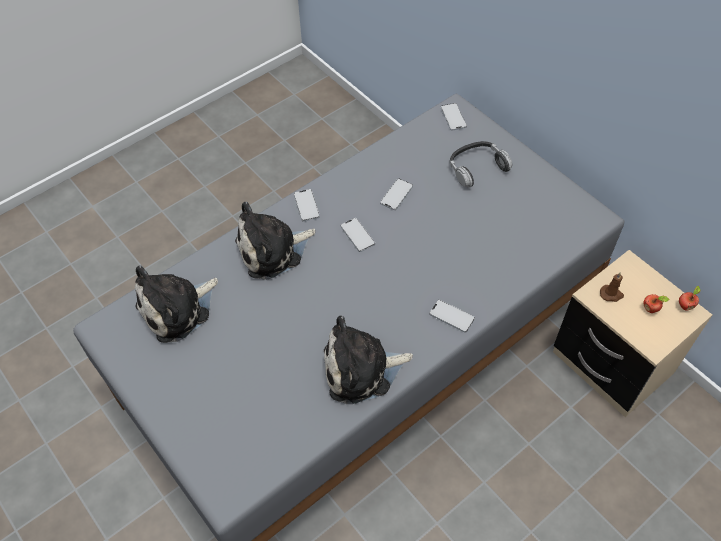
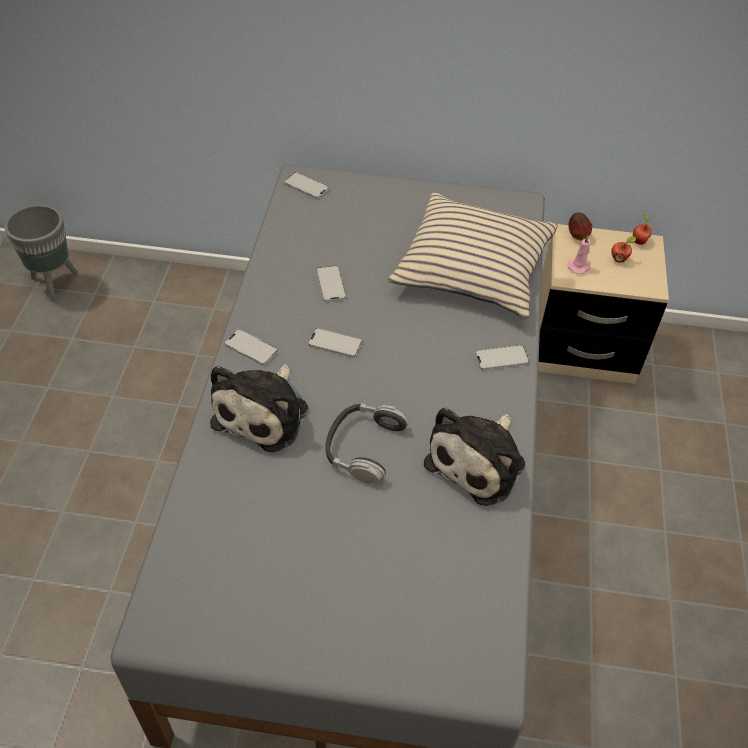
camera: 45 degrees left, 5 degrees down
(178, 309) = (224, 543): plush toy -> none
(305, 99) = (55, 284): none -> grey planter
(477, 168) = (378, 218): headphones -> headphones (363, 447)
(505, 242) = (474, 267): none -> beige pillow
(611, 294) = (579, 266): brown candle -> pink candle
(636, 271) = (577, 237): none -> apple

